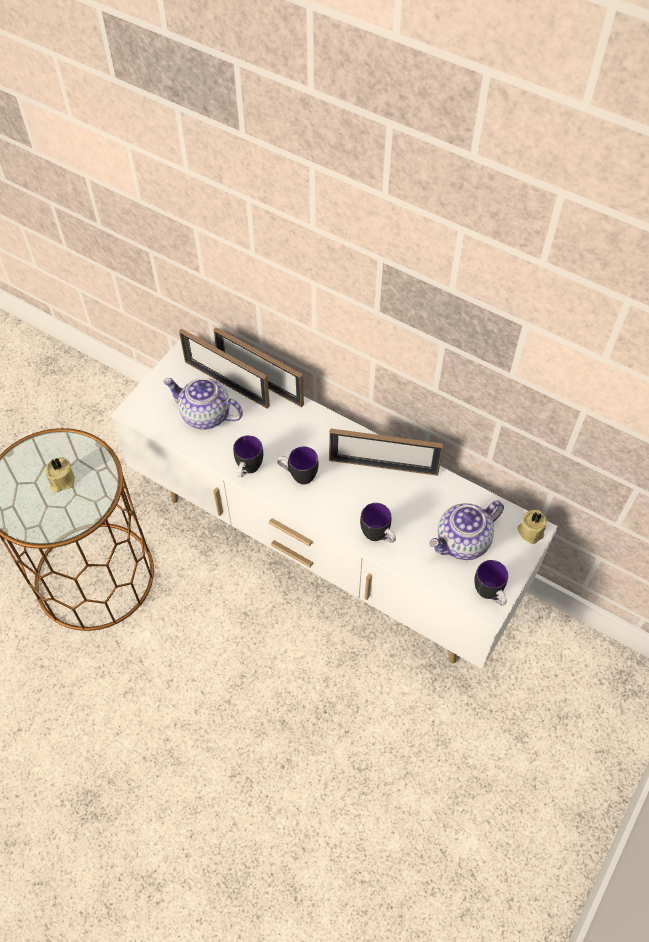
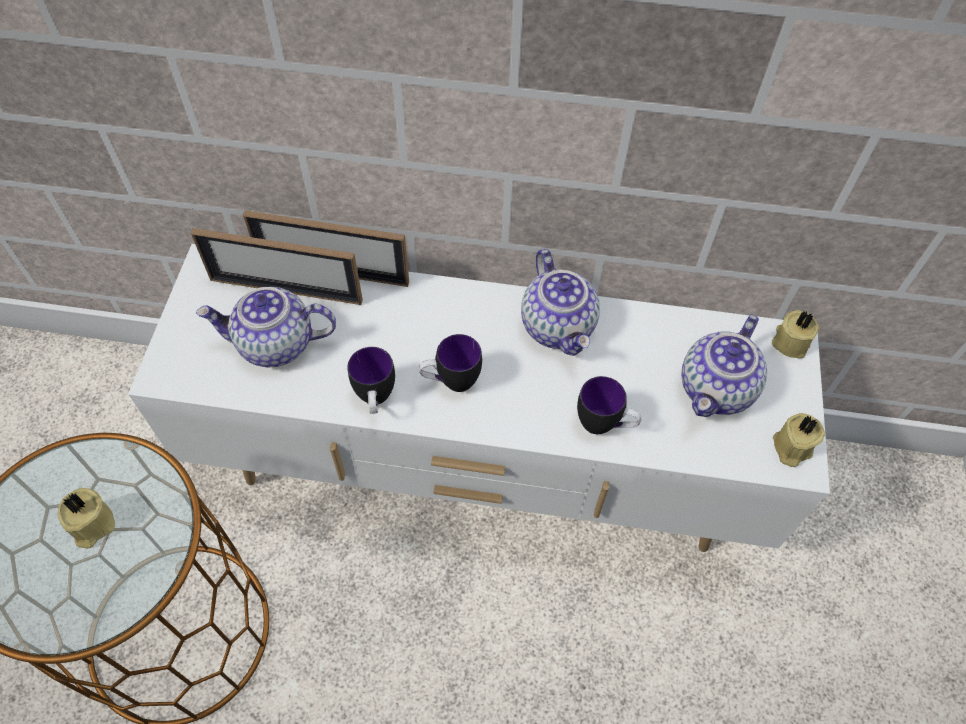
camera: 25 degrees left, 0 degrees up
(383, 466) = (559, 326): picture frame -> teapot
(490, 595) = (791, 448): mug -> beige candle

